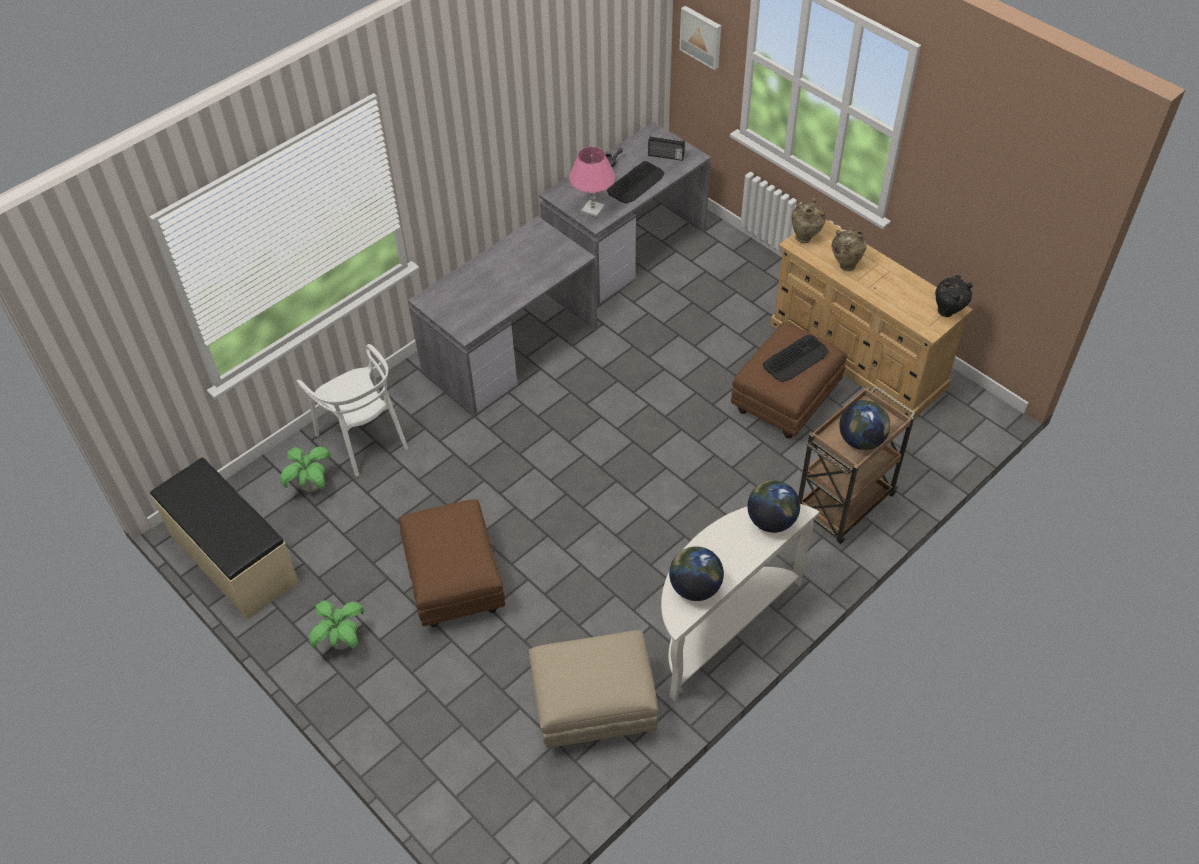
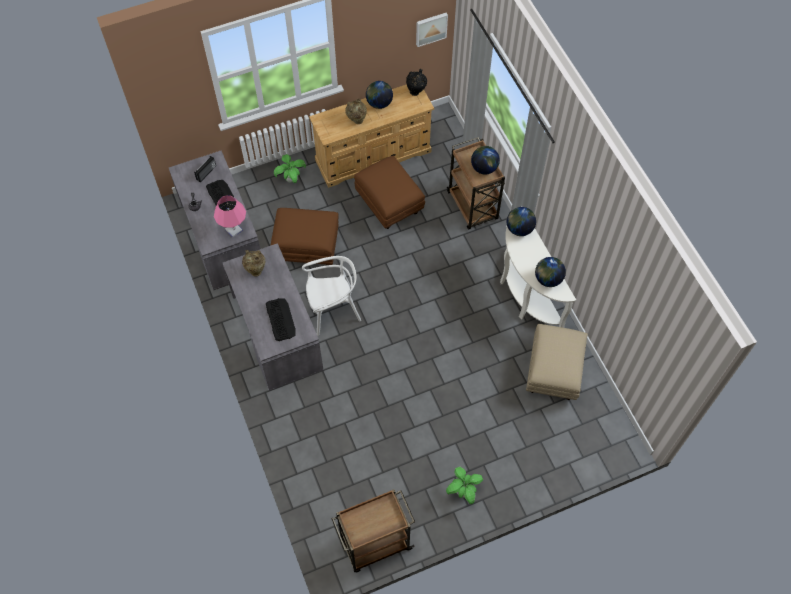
camera: 70 degrees left, 10 degrees up
(233, 559) = (374, 544): beige bench -> brown cart
(312, 486) = (336, 482): potted plant -> potted plant (291, 179)
(363, 439) = (310, 441): white chair -> white chair (333, 310)
(455, 582) = (444, 418): brown ottoman -> brown ottoman (306, 248)
(702, 36) = (173, 98): picture -> picture (431, 28)
(796, 359) = (391, 179): keyboard -> keyboard (280, 319)
(805, 237) = (324, 130): beige vase -> beige vase (256, 270)
(895, 279) = (379, 103): none -> globe

